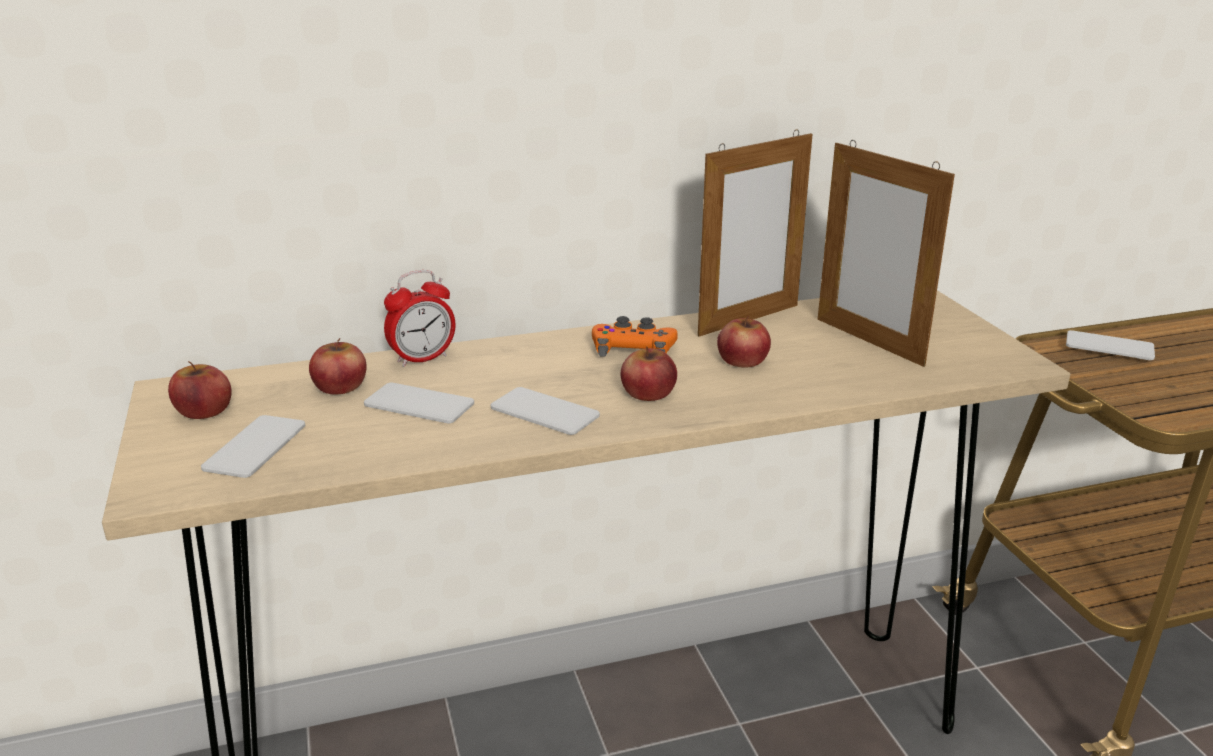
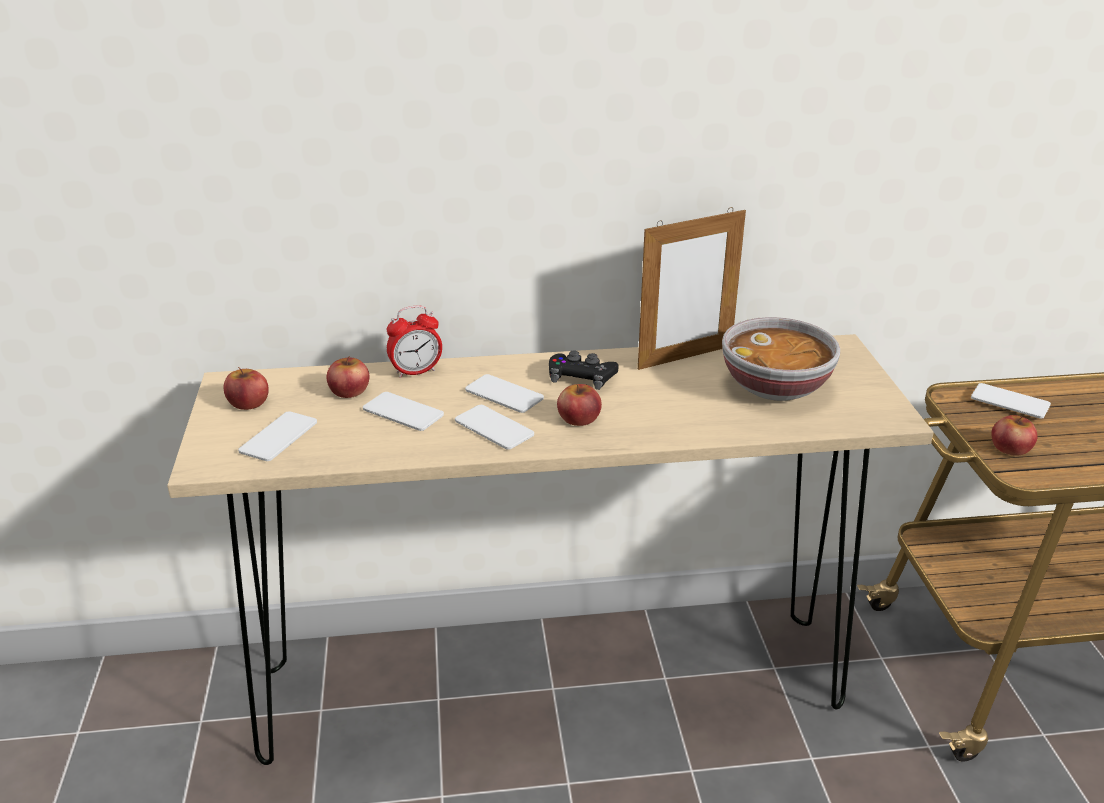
camera: 10 degrees right, 5 degrees up
(544, 375) = (504, 395): none -> phone
(633, 349) = (581, 377): orange game controller -> black game controller
(743, 360) = (665, 395): apple -> apple (1010, 448)
(868, 341) = (776, 386): picture frame -> bowl

